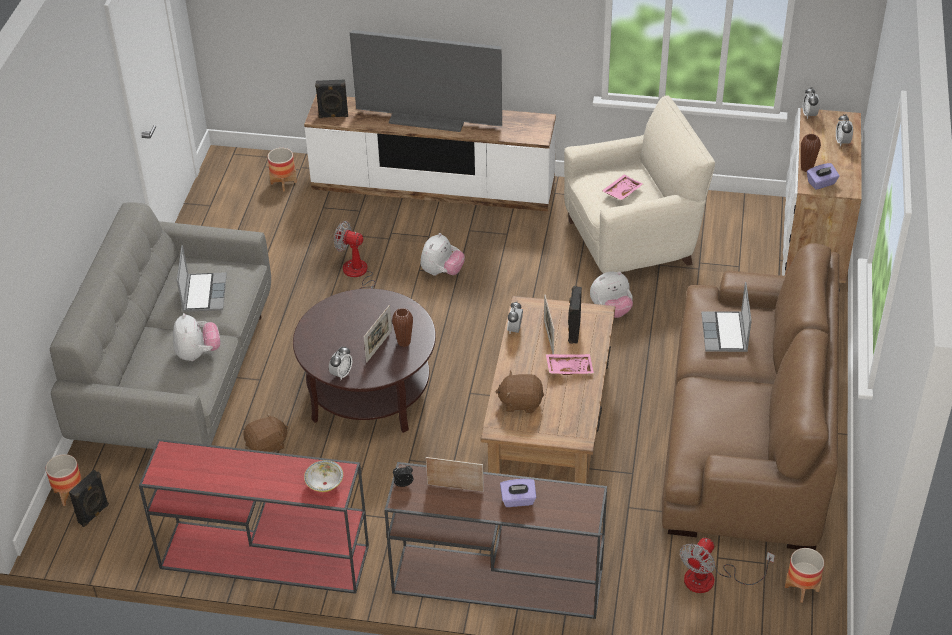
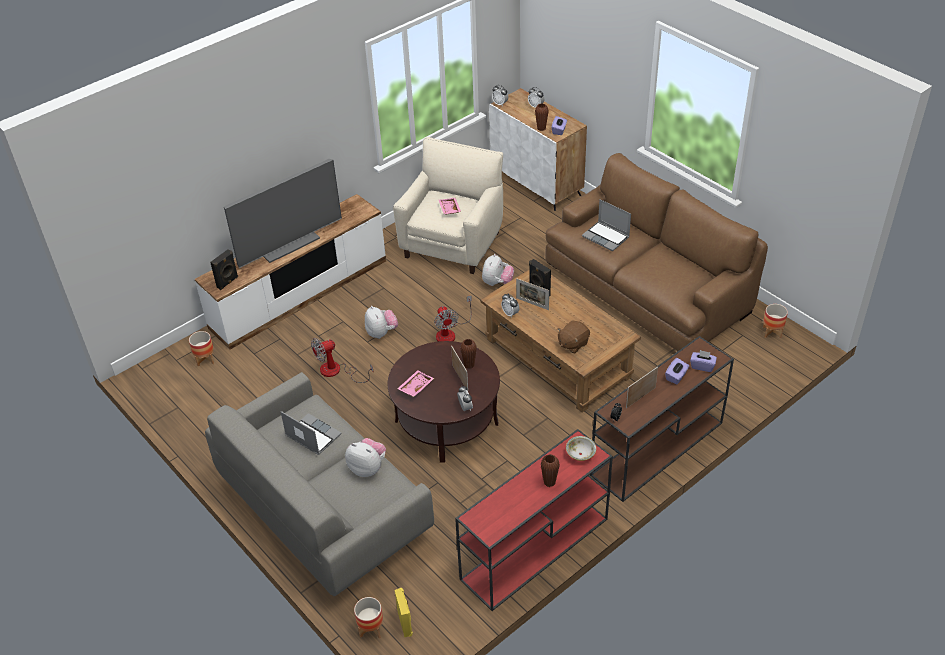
camera: 50 degrees left, 0 degrees up
(94, 514) = (405, 623): black speaker -> yellow speaker
(263, 481) = (549, 482): none -> brown vase
(267, 445) = (439, 496): brown plush toy -> none
(558, 514) = (702, 366): none -> purple tissue box
(569, 368) = (566, 309): pink tray -> pink tray (415, 386)
(711, 579) = (735, 362): fan -> fan (450, 332)

